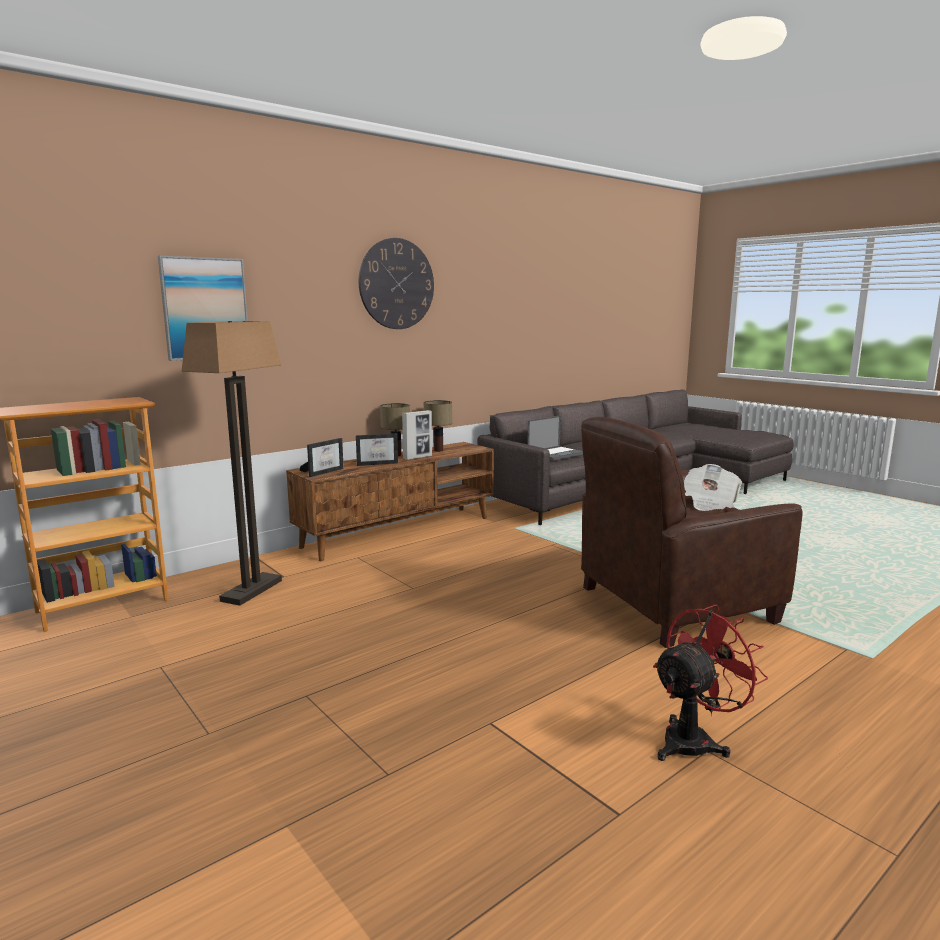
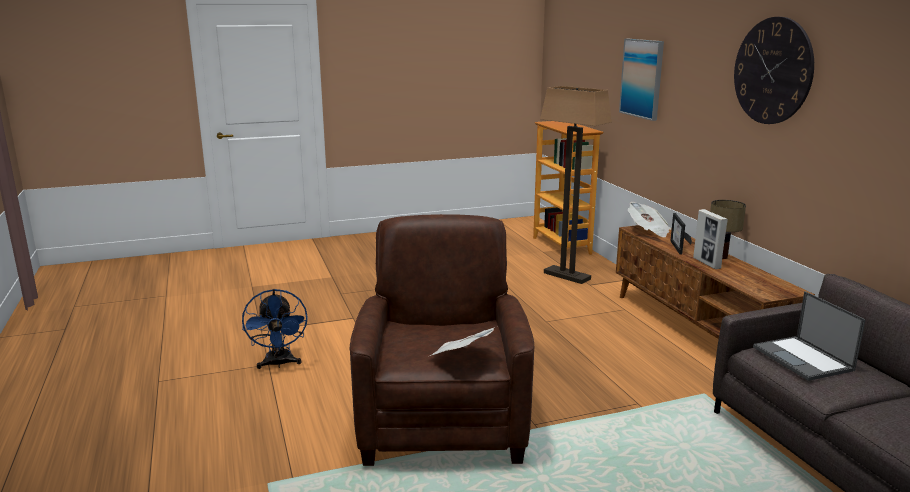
camera: 110 degrees right, 5 degrees up
(324, 472) = (648, 231): picture frame -> newspaper
(438, 450) = (747, 275): table lamp -> none
(695, 740) = (279, 364): red fan -> blue fan

